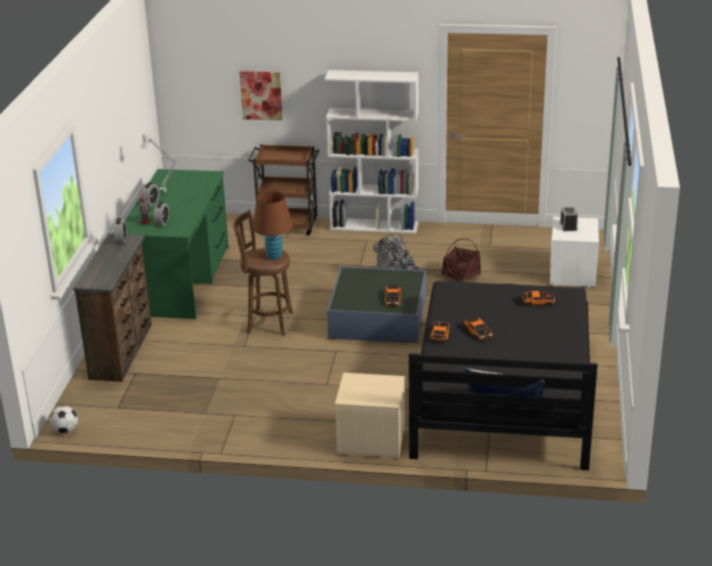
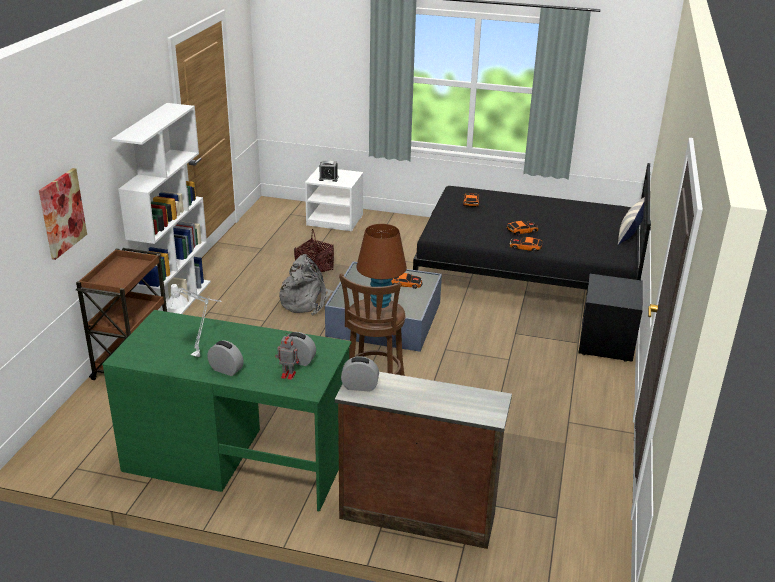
camera: 85 degrees left, 0 degrees up
(65, 430) = (612, 568): football -> none
(370, 441) = (607, 342): beige nightstand -> black nightstand

